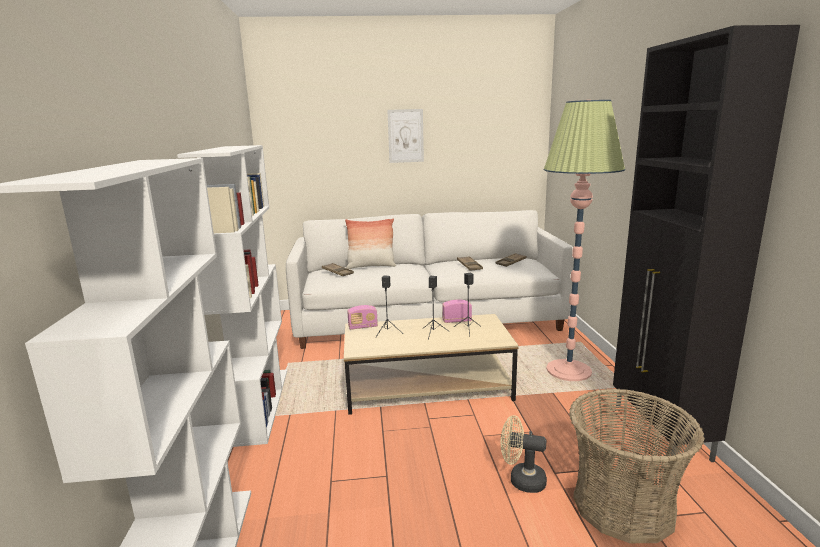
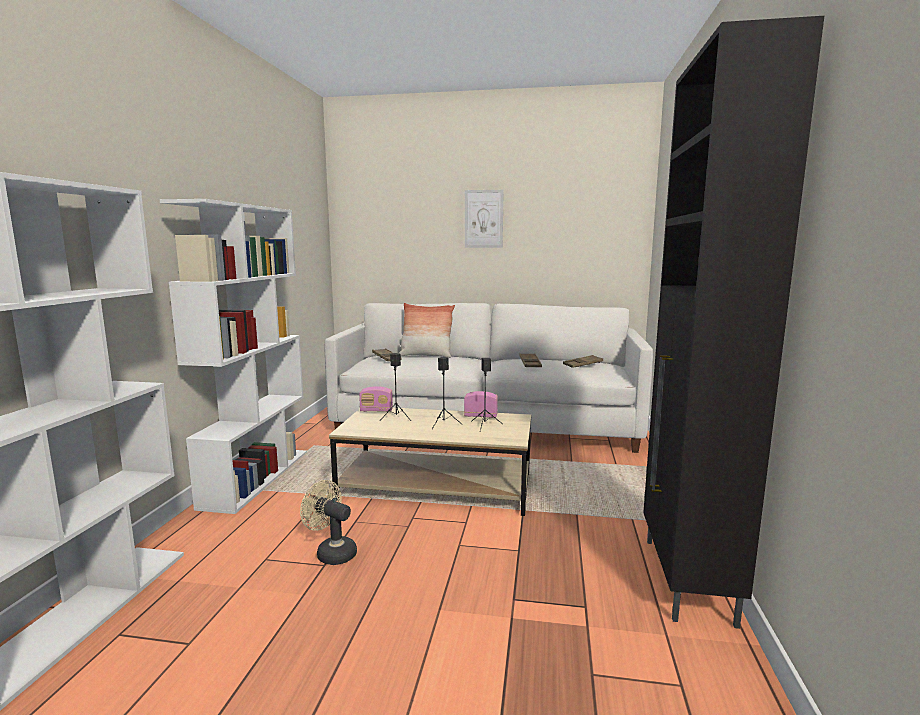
camera: 15 degrees right, 5 degrees down
(521, 480) = (467, 599): beige fan -> beige fan (331, 553)
(568, 371) = (614, 495): floor lamp -> none
(623, 506) = (573, 653): basket -> none

